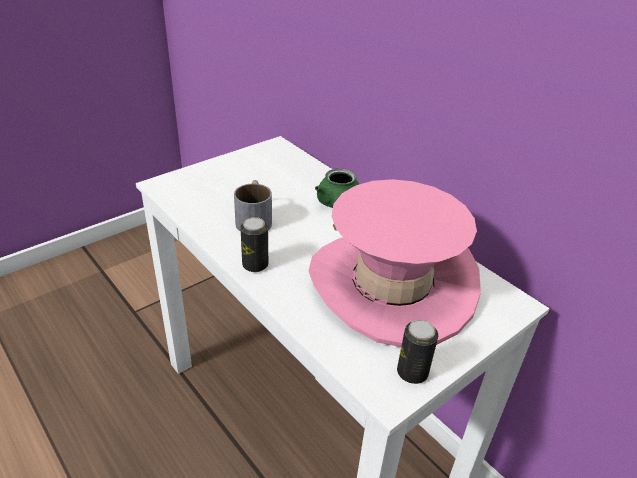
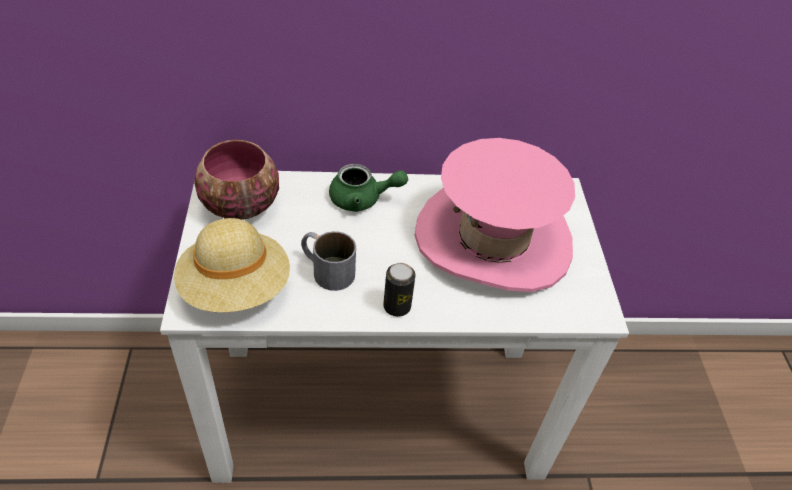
camera: 55 degrees left, 10 degrees up
(196, 192) = (236, 288): none -> beige hat
(267, 162) = (238, 206): none -> bowl
(412, 372) = (588, 287): can -> none

